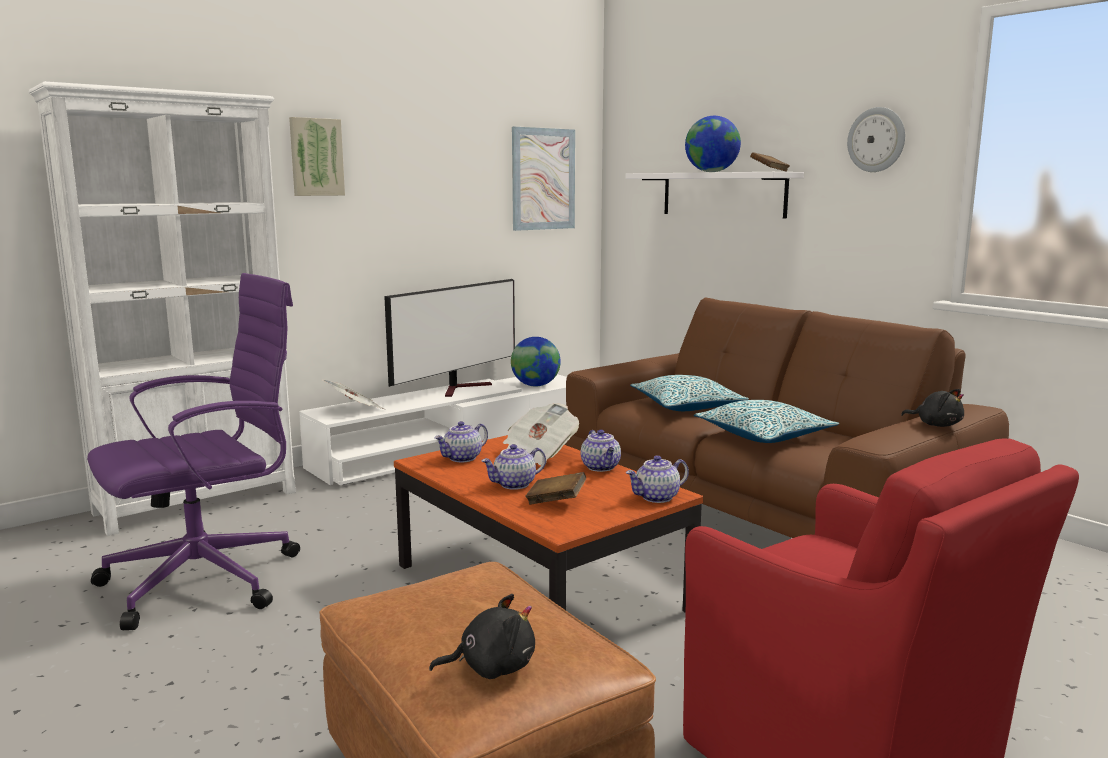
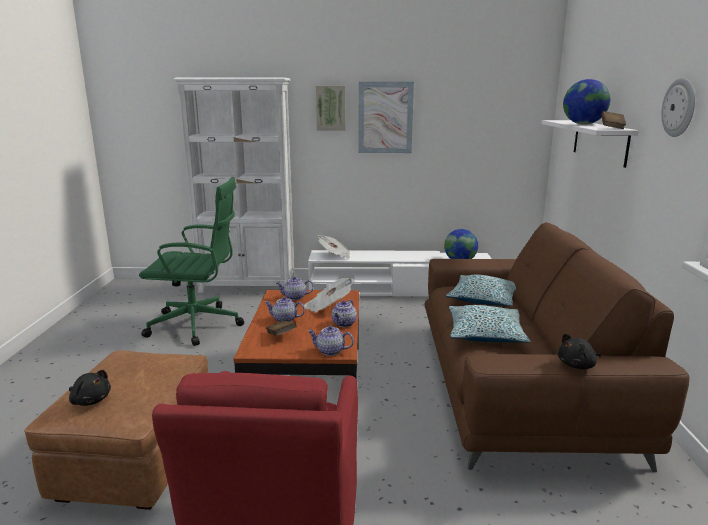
camera: 40 degrees right, 5 degrees up
(208, 579) = (198, 325): purple office chair -> green office chair
(461, 388) = (411, 254): television -> none
(543, 179) = (497, 120): picture -> picture (385, 118)
(936, 425) = (577, 365): black plush toy -> black plush toy turned 75 degrees clockwise

